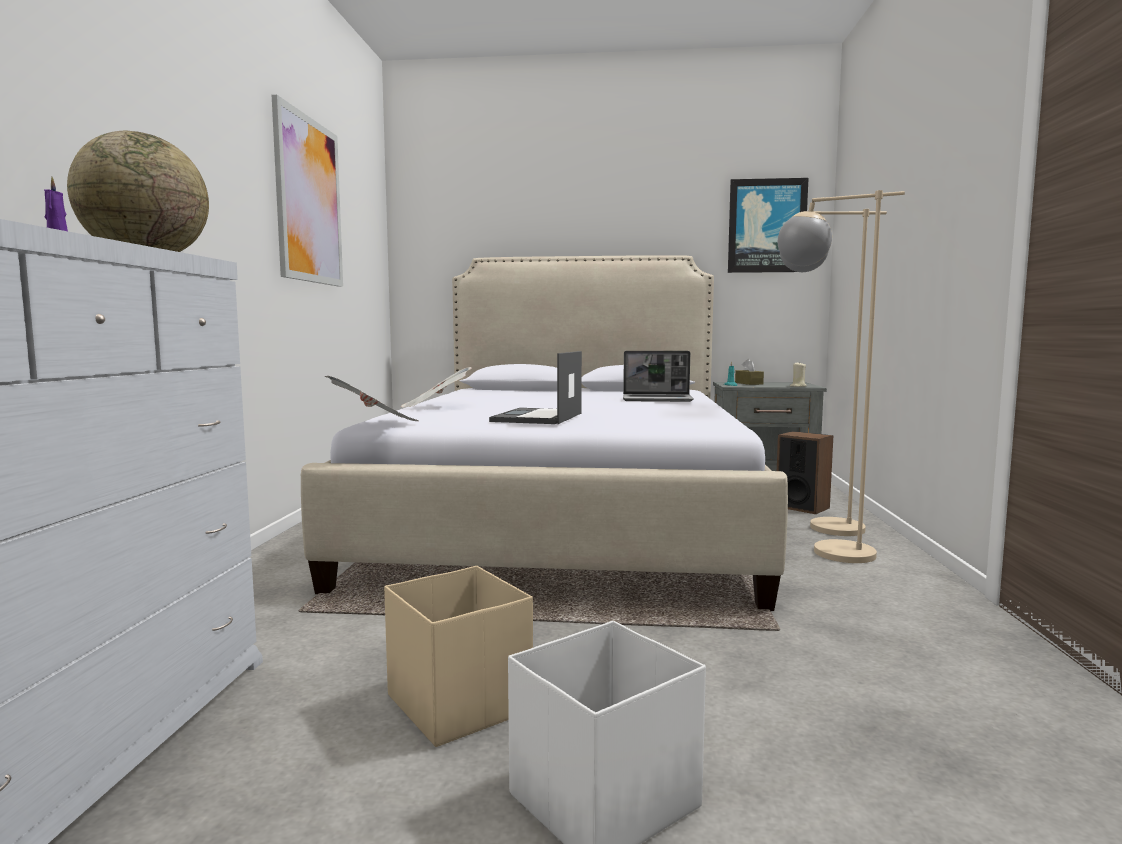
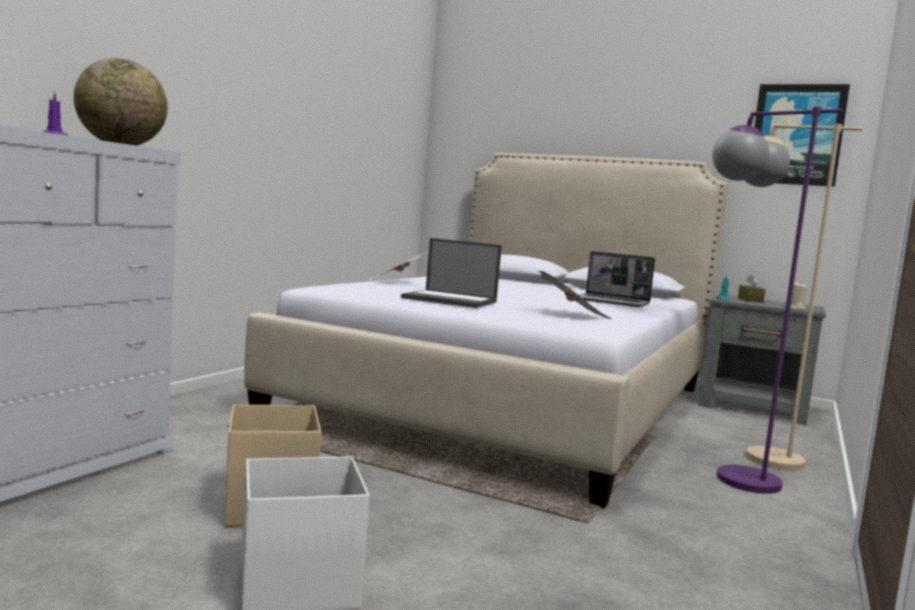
camera: 20 degrees right, 0 degrees up
(308, 201) = (335, 99): picture -> none
(374, 423) = (313, 287): newspaper -> newspaper (572, 315)
(537, 418) = (451, 300): laptop -> laptop turned 105 degrees counterclockwise
(802, 507) = (764, 435): speaker -> none
(821, 551) = (727, 474): beige floor lamp -> purple floor lamp

